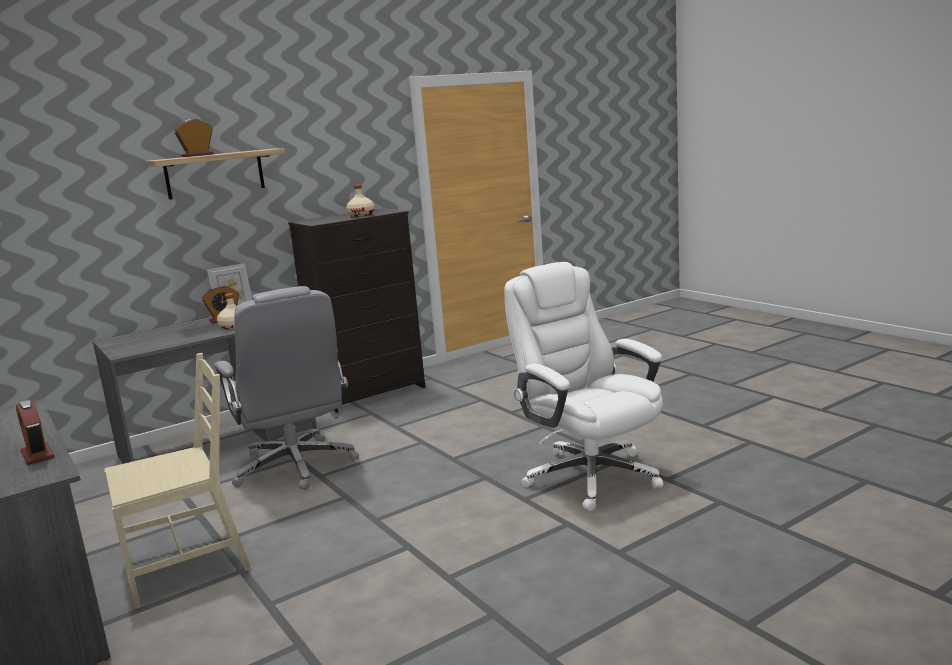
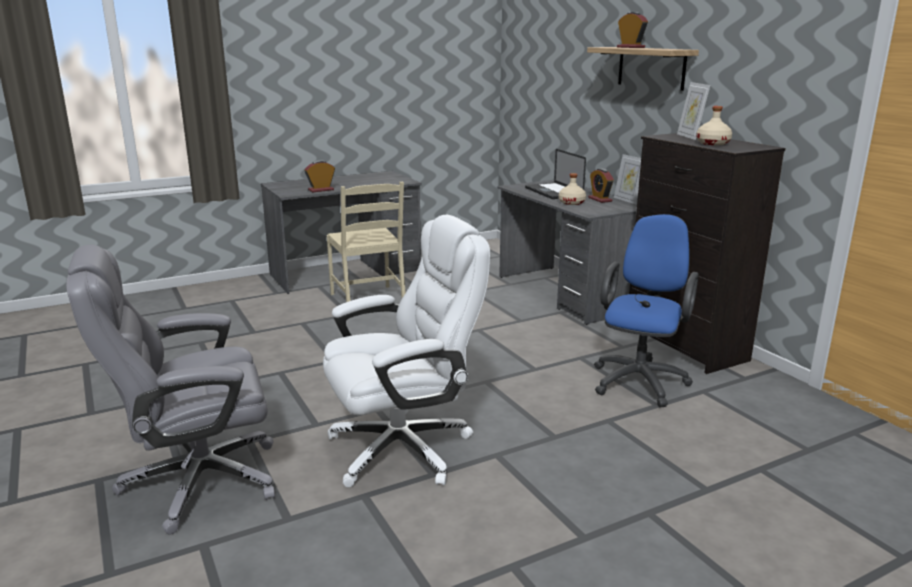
camera: 95 degrees right, 5 degrees up
(173, 336) = (553, 192): none -> laptop
(295, 467) = (502, 321): grey office chair -> grey office chair (198, 481)
(321, 219) = (690, 137): none -> picture frame
(439, 405) = (640, 380): none -> blue office chair

